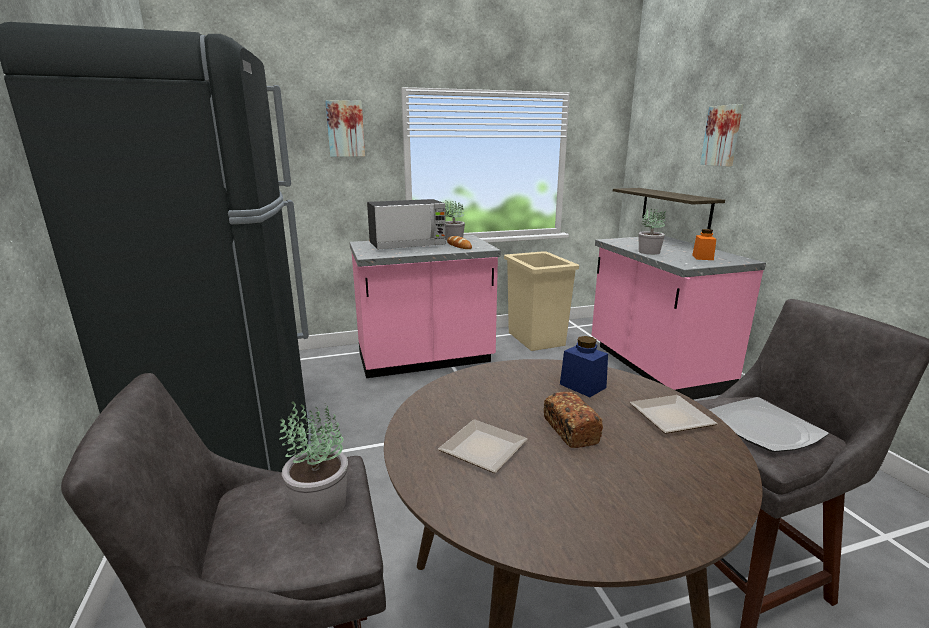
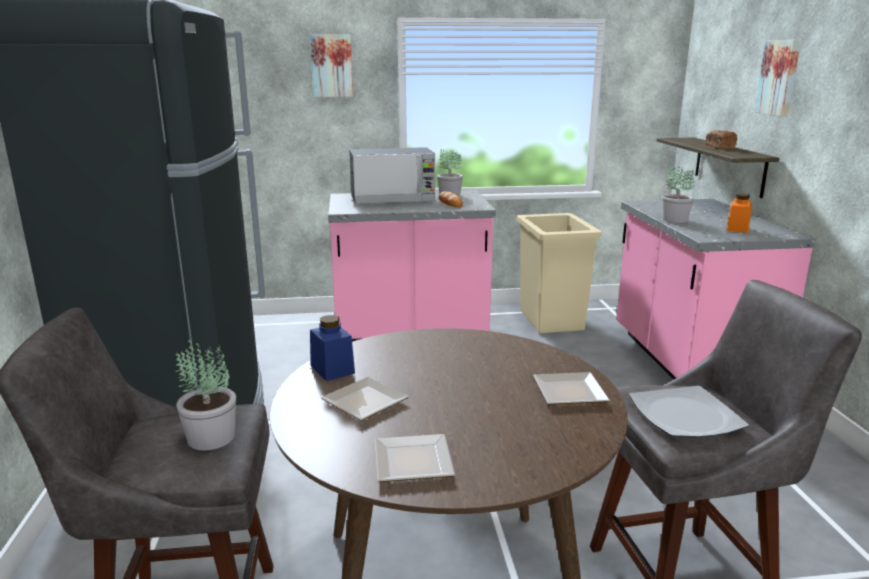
camera: 10 degrees right, 0 degrees up
(570, 430) = (458, 394): bread -> bread (719, 147)
(574, 522) = (410, 464): none -> plate
(582, 386) = (499, 357): blue jar -> blue jar (332, 369)

